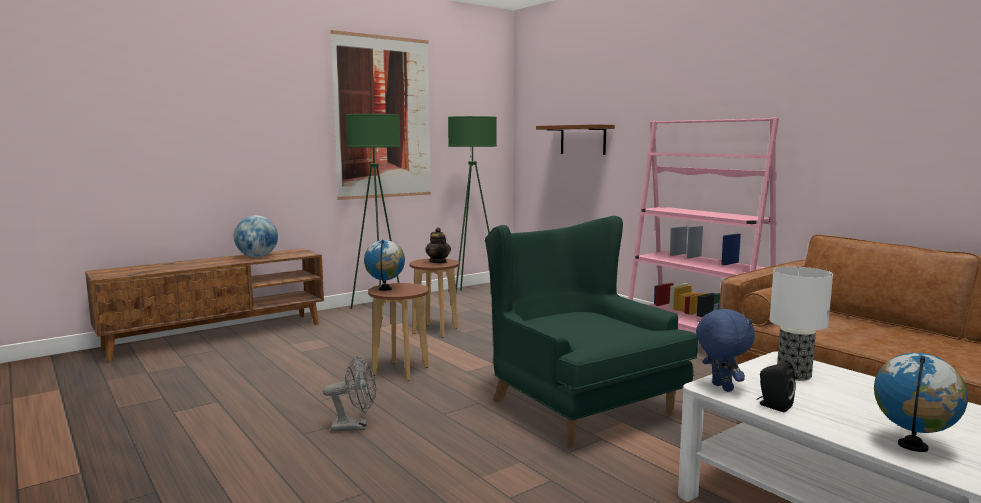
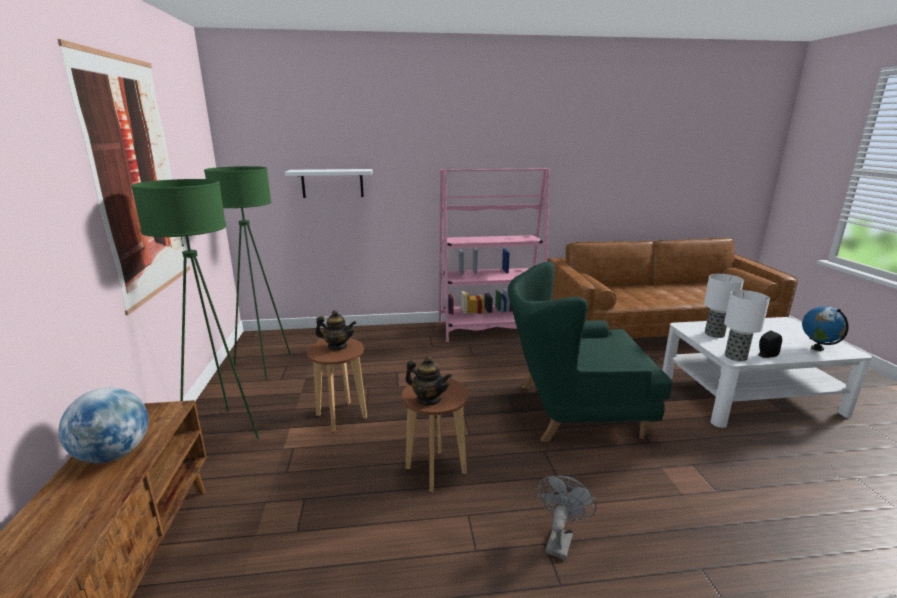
camera: 60 degrees left, 10 degrees up
(385, 289) = (428, 400): globe -> teapot
(583, 140) = (332, 183): brown shelf -> white shelf
(720, 387) = (735, 357): blue plush toy -> table lamp

